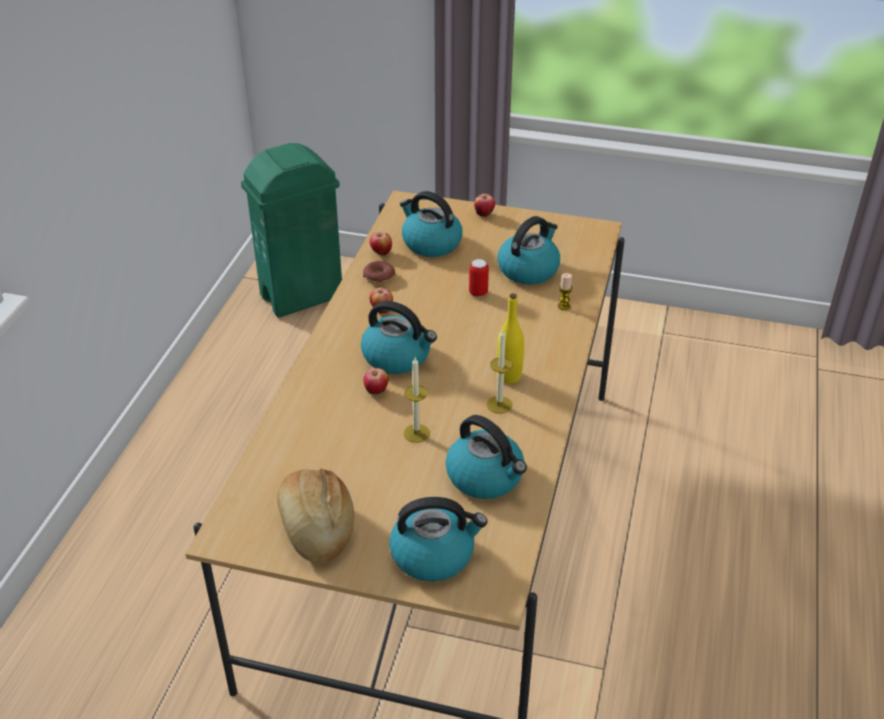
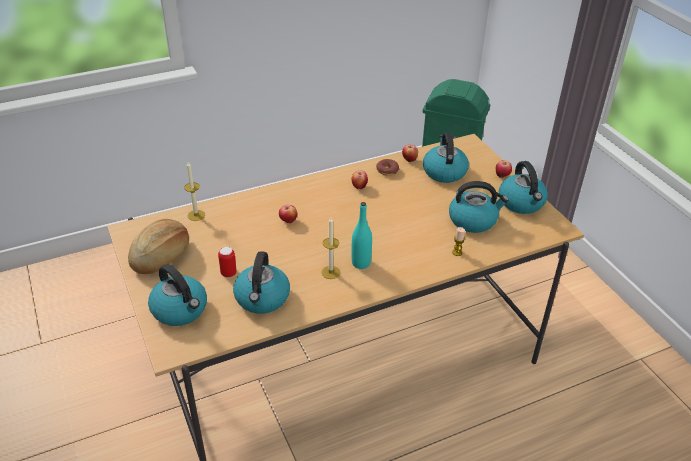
camera: 50 degrees right, 0 degrees up
(397, 357) = (326, 213): kettle -> kettle (522, 203)
(416, 433) = (271, 253): candle -> candle (196, 215)
(478, 293) = (422, 212): can -> can (228, 273)
(509, 376) = (361, 263): yellow bottle -> turquoise bottle

